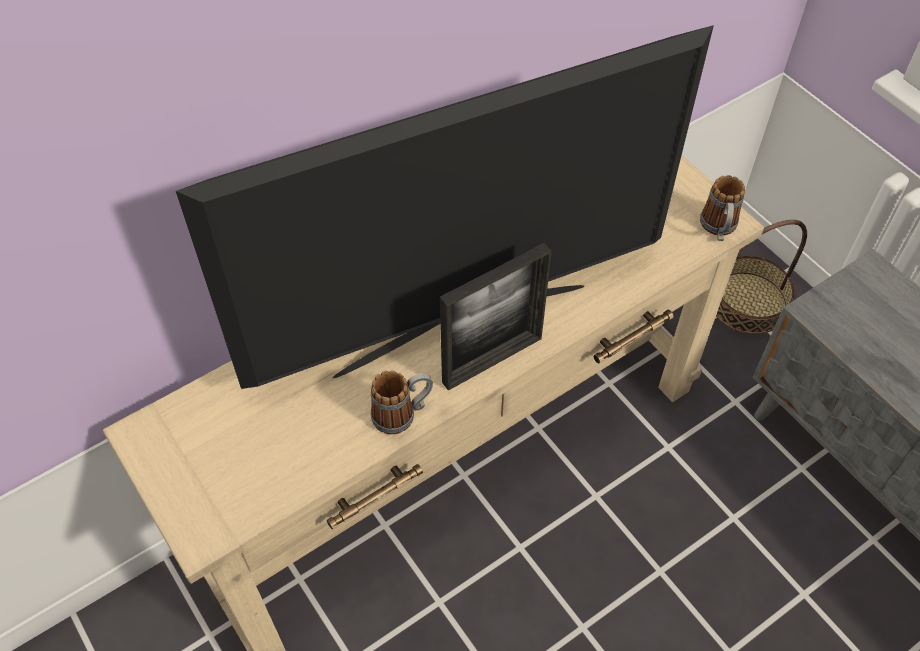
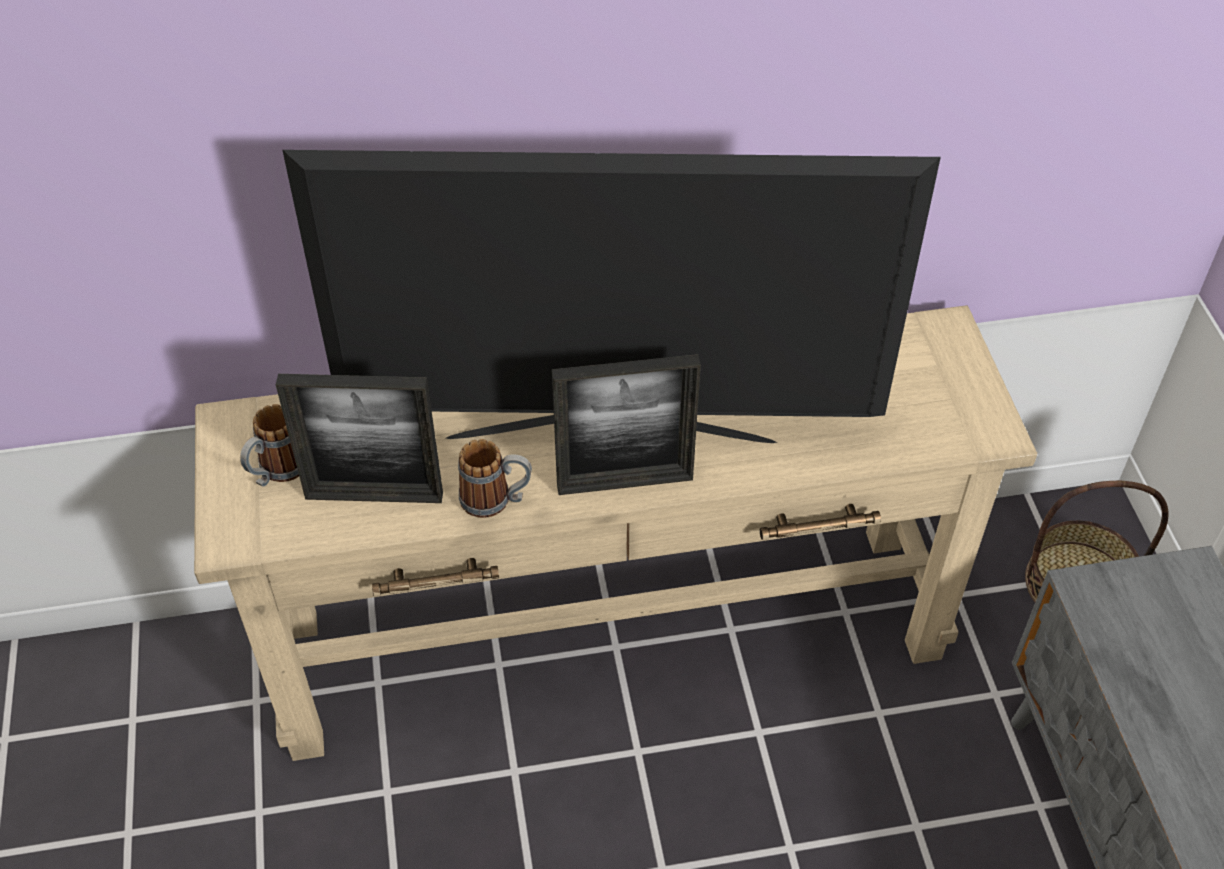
camera: 25 degrees right, 5 degrees down
(302, 449) = (374, 495): none -> picture frame
(718, 229) = (977, 437): mug -> mug (277, 472)

